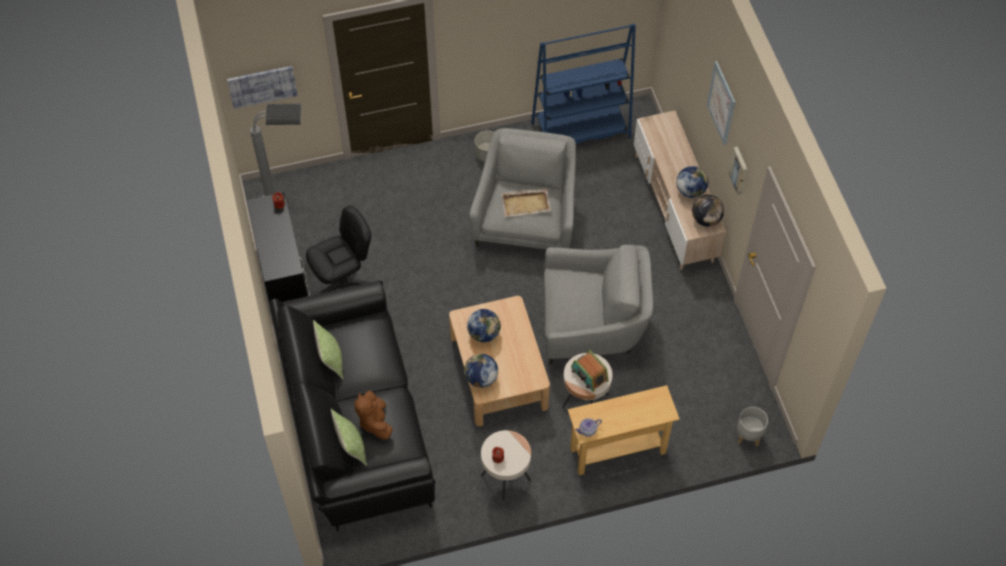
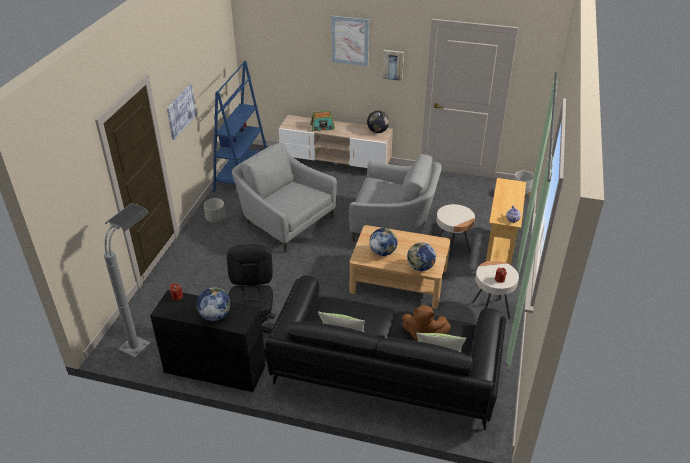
camera: 60 degrees left, 20 degrees down
(262, 86) = (77, 226): picture -> picture (180, 111)
(526, 203) = (293, 194): beige tray -> none
(589, 375) = (457, 215): radio -> radio (322, 127)
(592, 324) = (393, 225): grey armchair -> grey armchair turned 75 degrees clockwise
(690, 191) = (351, 129): globe -> globe (215, 316)

